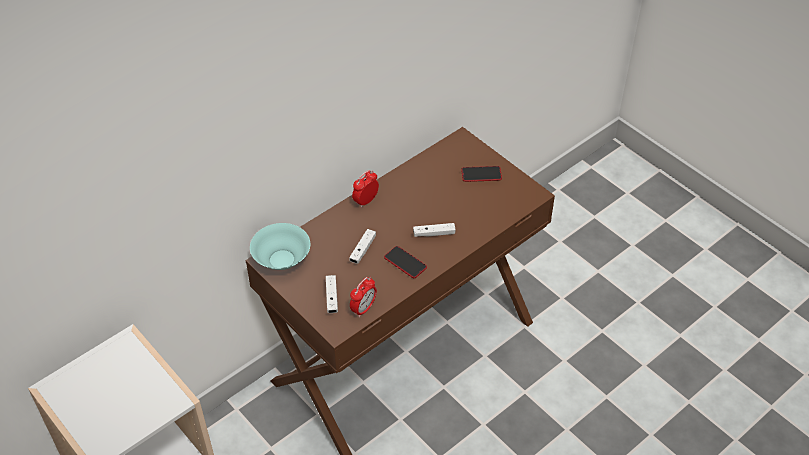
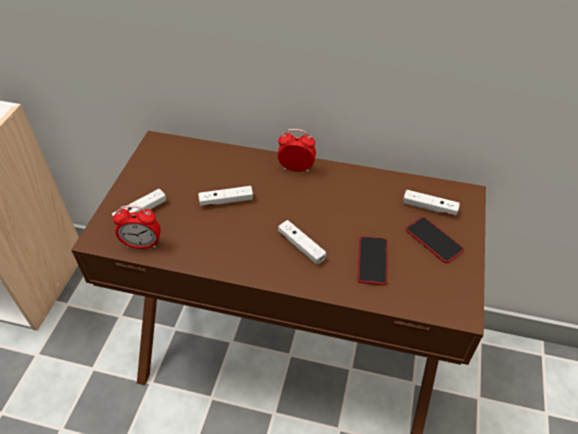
camera: 55 degrees right, 0 degrees up
(282, 260) = (166, 152): turquoise bowl -> none
(405, 262) = (236, 244): phone -> phone (372, 261)
(456, 160) = (429, 207): none -> white game controller

